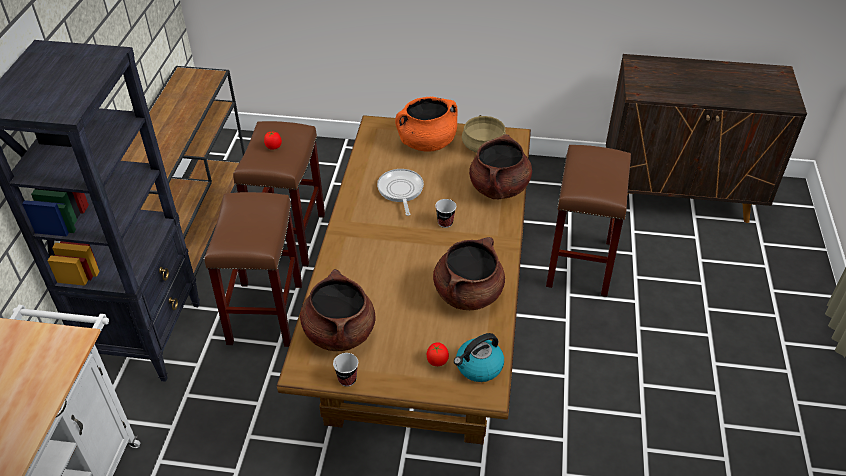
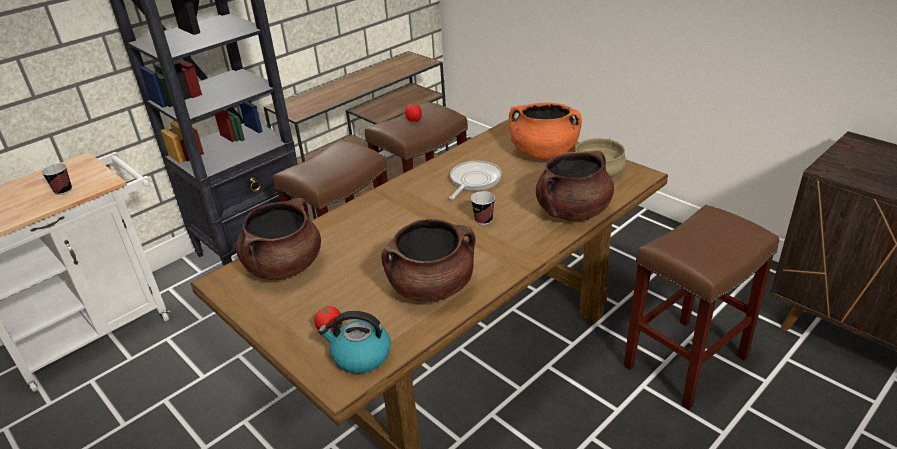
camera: 40 degrees right, 10 degrees down
(347, 379) = (242, 305): cup -> cup (63, 191)

